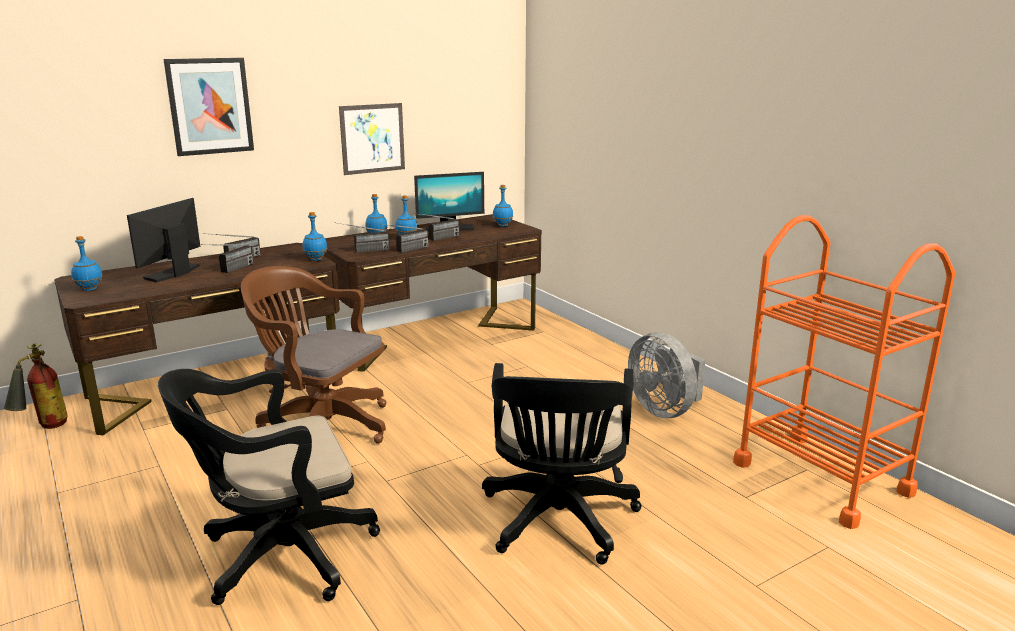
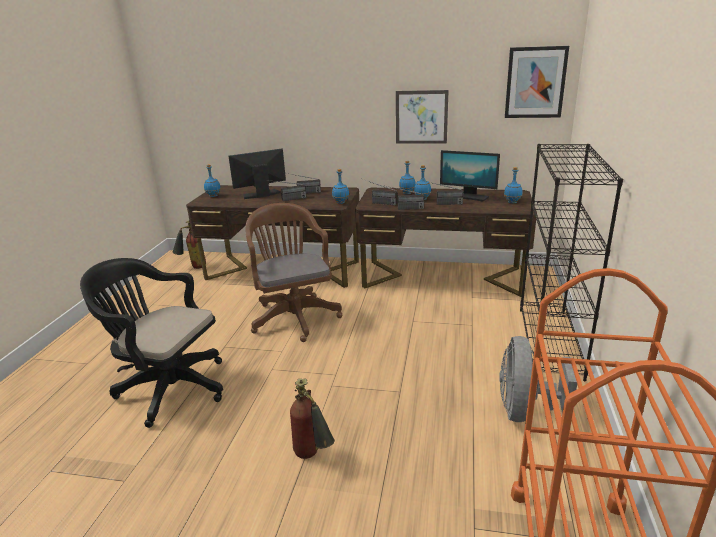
camera: 45 degrees right, 5 degrees up
(210, 106) = (305, 88): picture -> picture (535, 82)
(558, 523) = (313, 456): black office chair -> fire extinguisher
(609, 356) = (550, 342): none -> black bookcase

